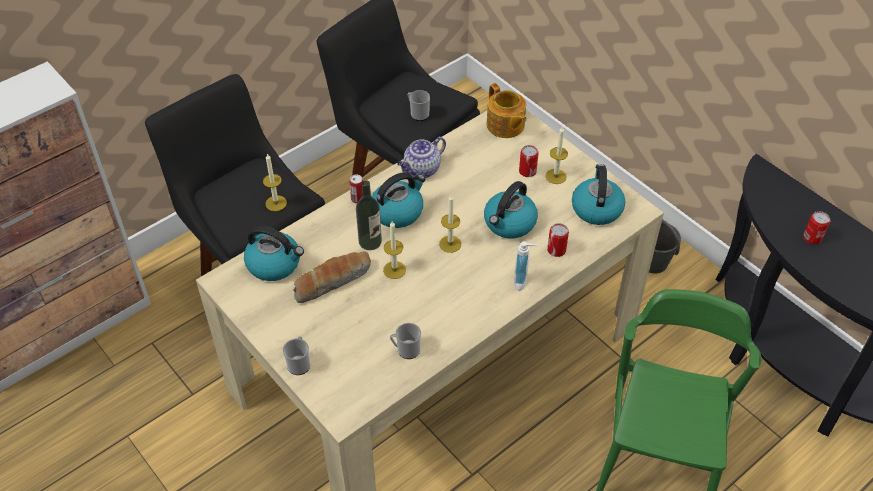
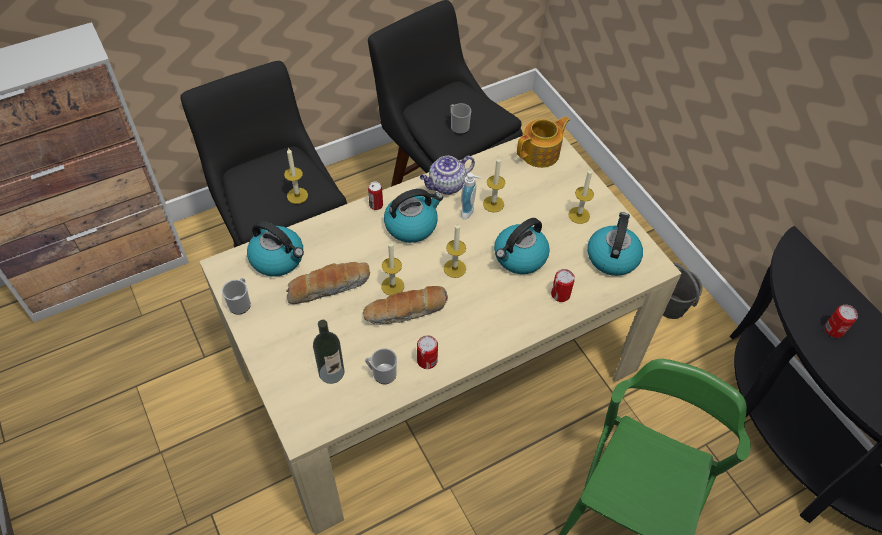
camera: 10 degrees right, 5 degrees up
(299, 363) = (274, 367): mug -> mug (241, 303)
(370, 241) = (376, 252): bottle -> bottle (331, 372)
(414, 291) = (406, 312): none -> bread
(471, 179) = (493, 204): none -> candle
(505, 126) = (541, 153): teapot -> teapot turned 105 degrees counterclockwise
(523, 282) = (518, 322): soap dispenser -> soap dispenser (469, 212)
(527, 171) = (551, 205): can -> can (427, 360)

